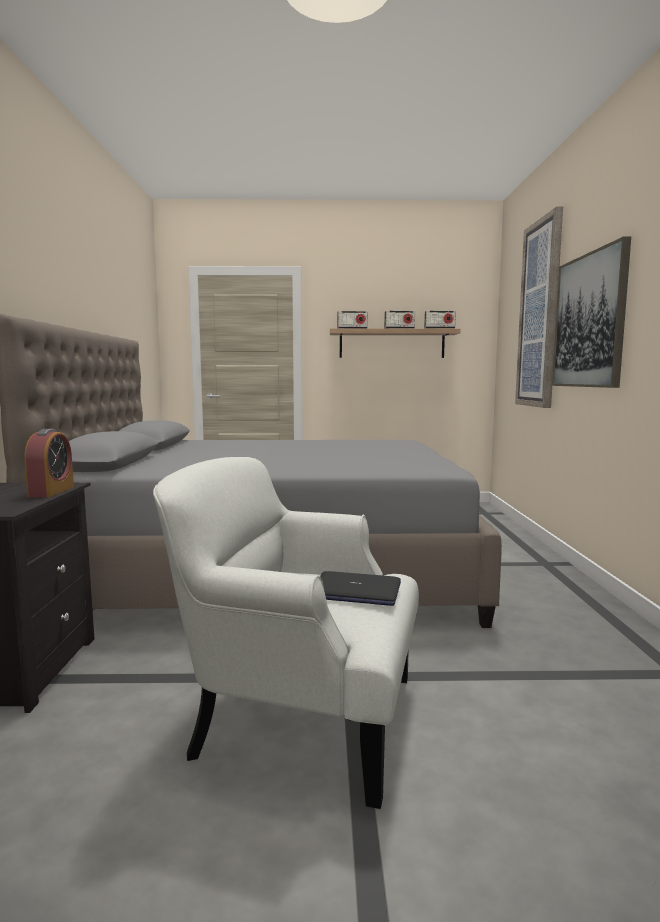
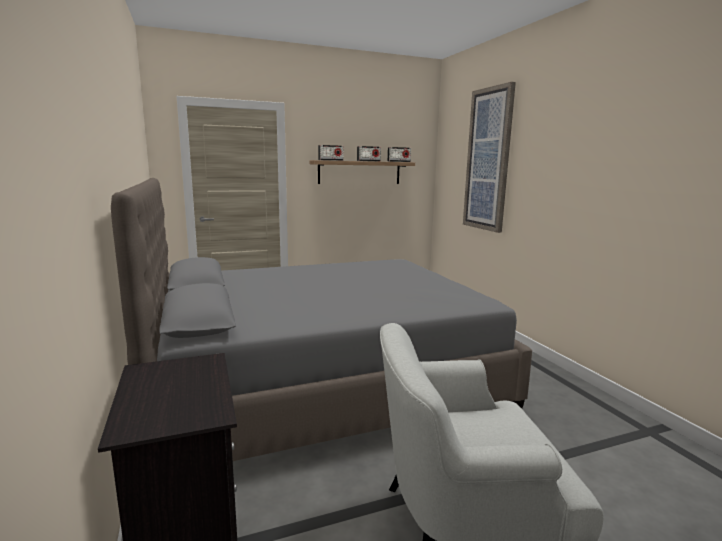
camera: 20 degrees left, 5 degrees up
(51, 491) = (211, 374): alarm clock -> none
(355, 591) = (511, 430): laptop -> none
(589, 321) = (545, 175): picture -> none

